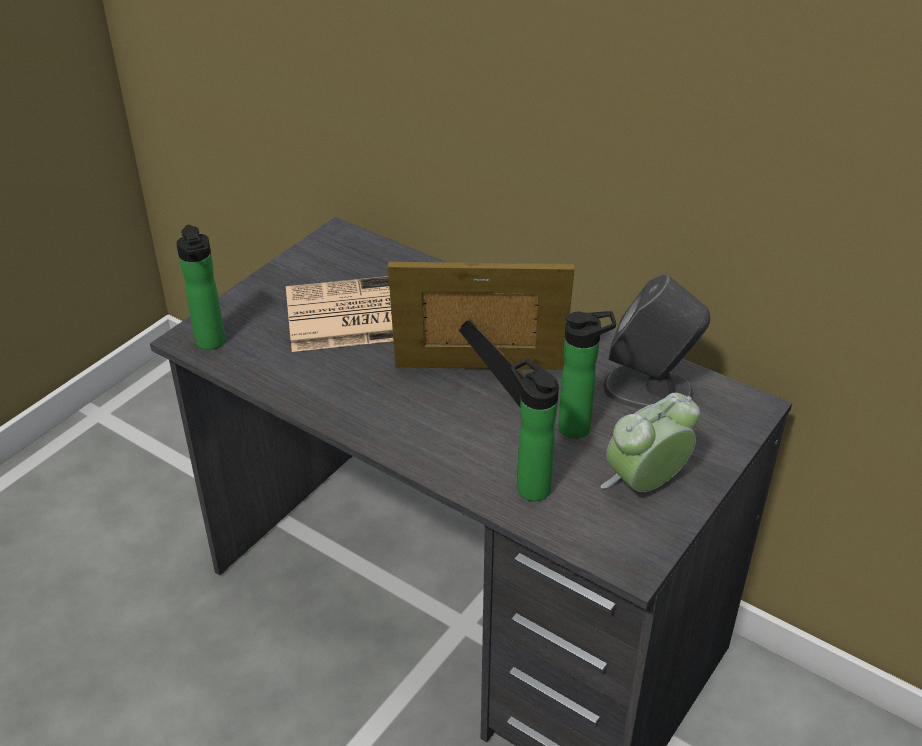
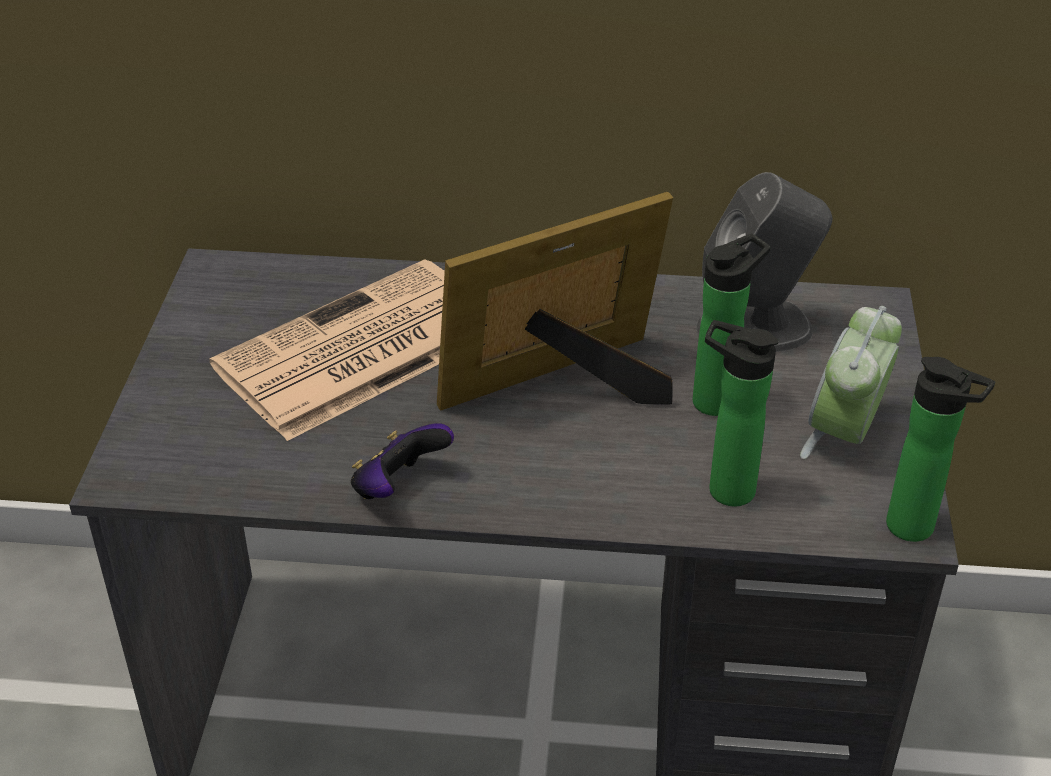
camera: 30 degrees left, 0 degrees up
(211, 344) = (164, 472): bottle -> bottle (917, 529)
(330, 404) = (398, 487): none -> game controller

